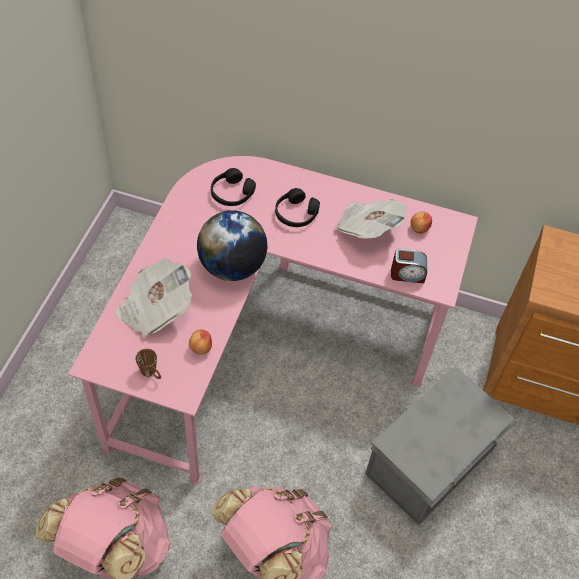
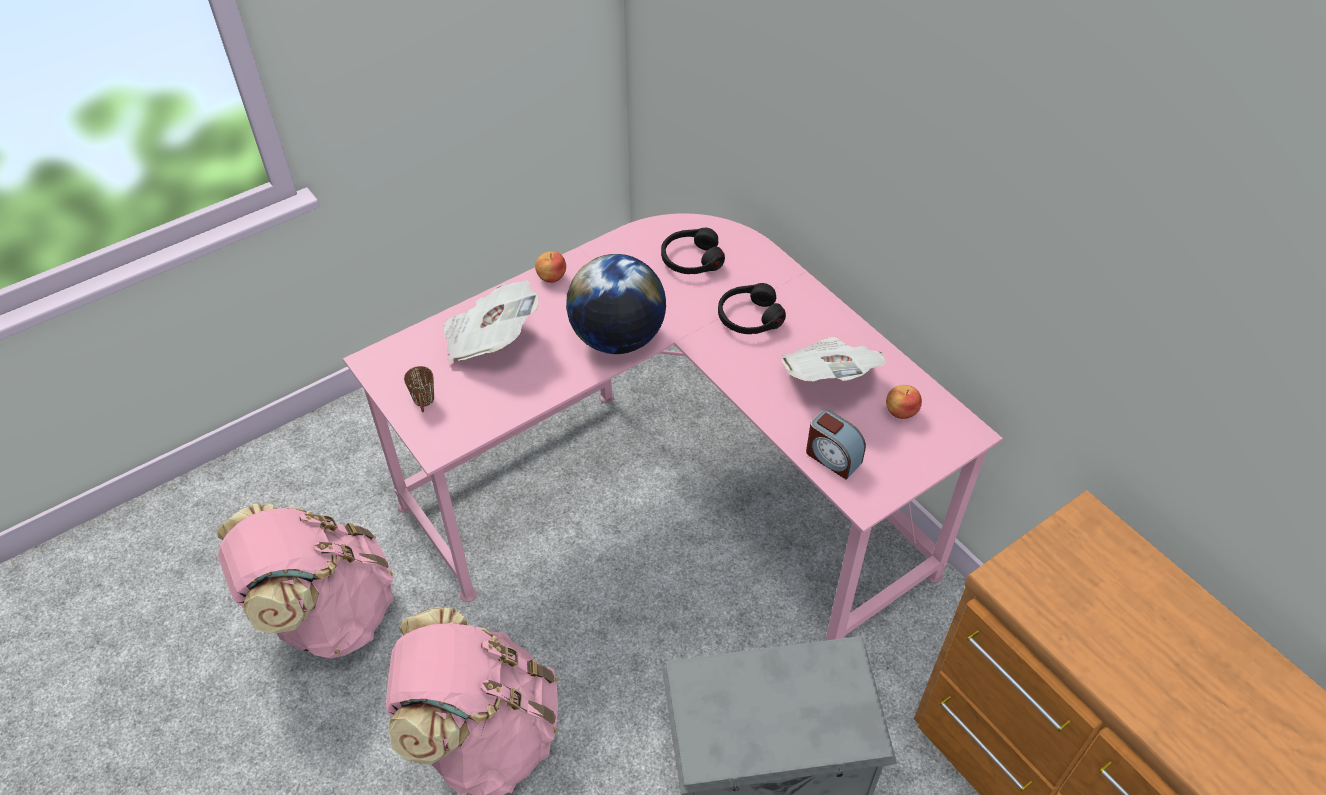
camera: 40 degrees right, 5 degrees down
(200, 347) = (500, 406): apple -> apple (551, 276)

